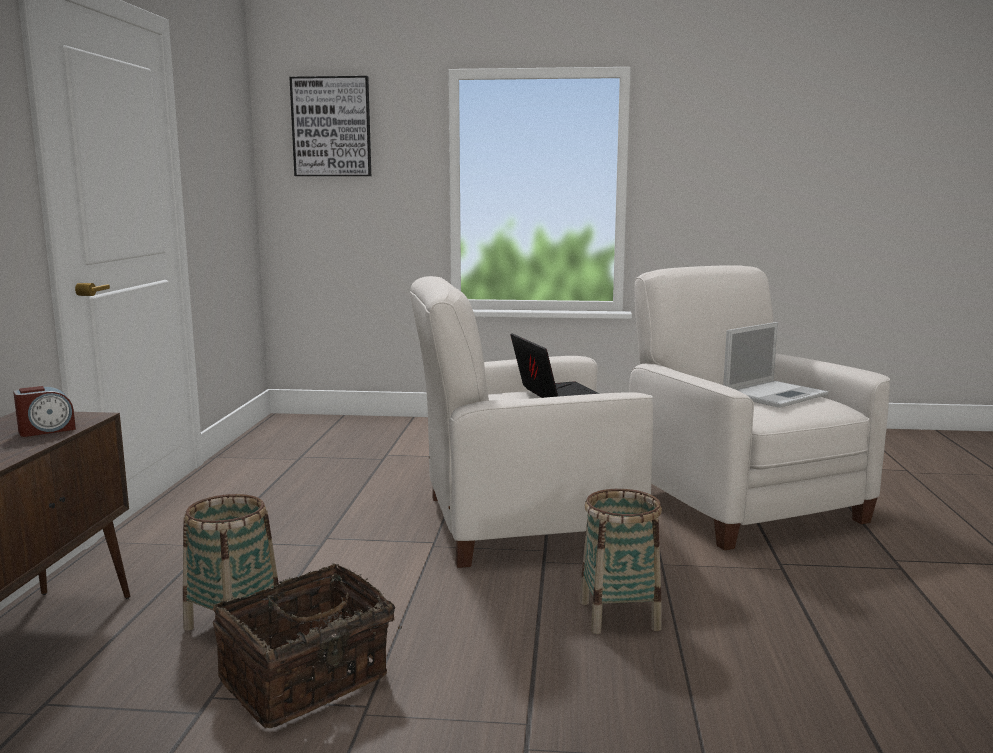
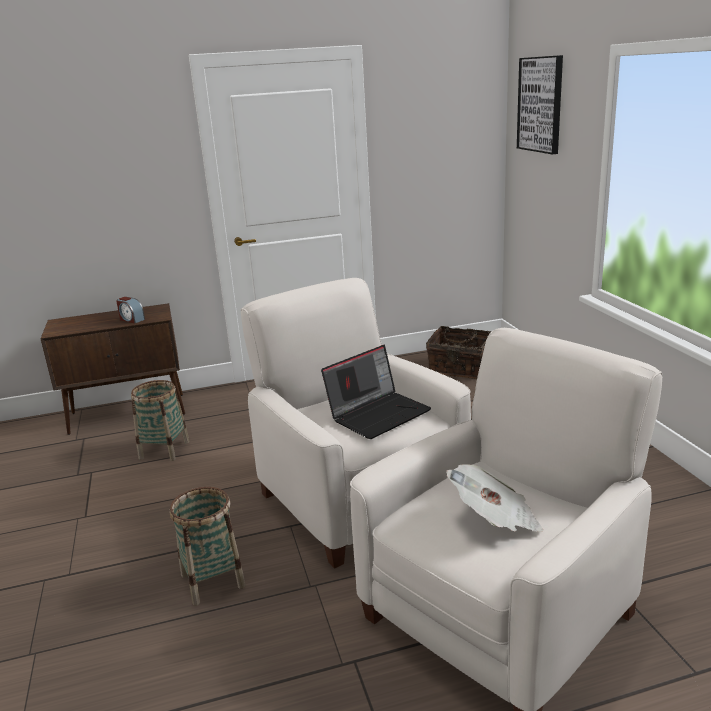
camera: 70 degrees right, 10 degrees up
(307, 681) = (108, 491): basket -> basket (460, 369)
(775, 394) = (495, 520): laptop -> newspaper

